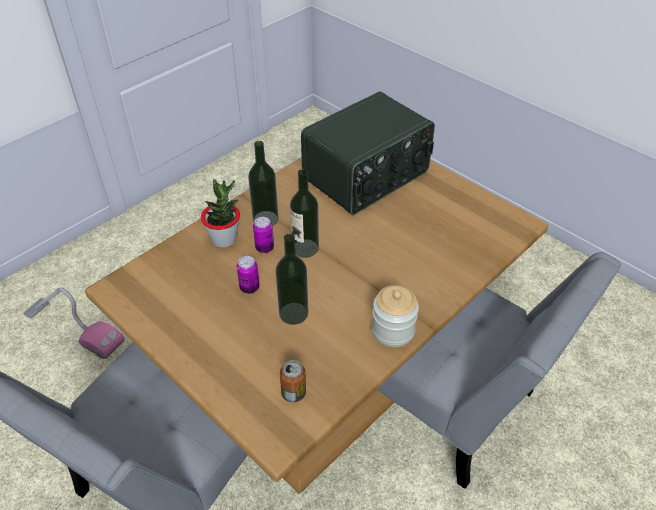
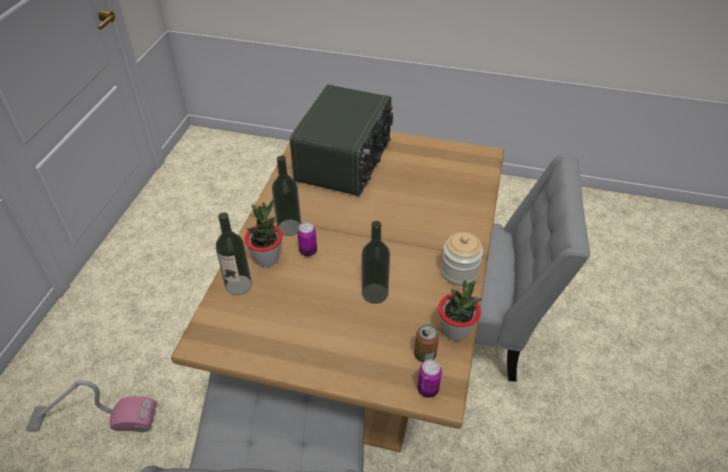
camera: 30 degrees left, 0 degrees up
(249, 288) = (322, 289): can -> can (428, 389)
(305, 248) = (342, 238): bottle -> bottle (238, 285)
(342, 385) = (455, 330): none -> potted plant

